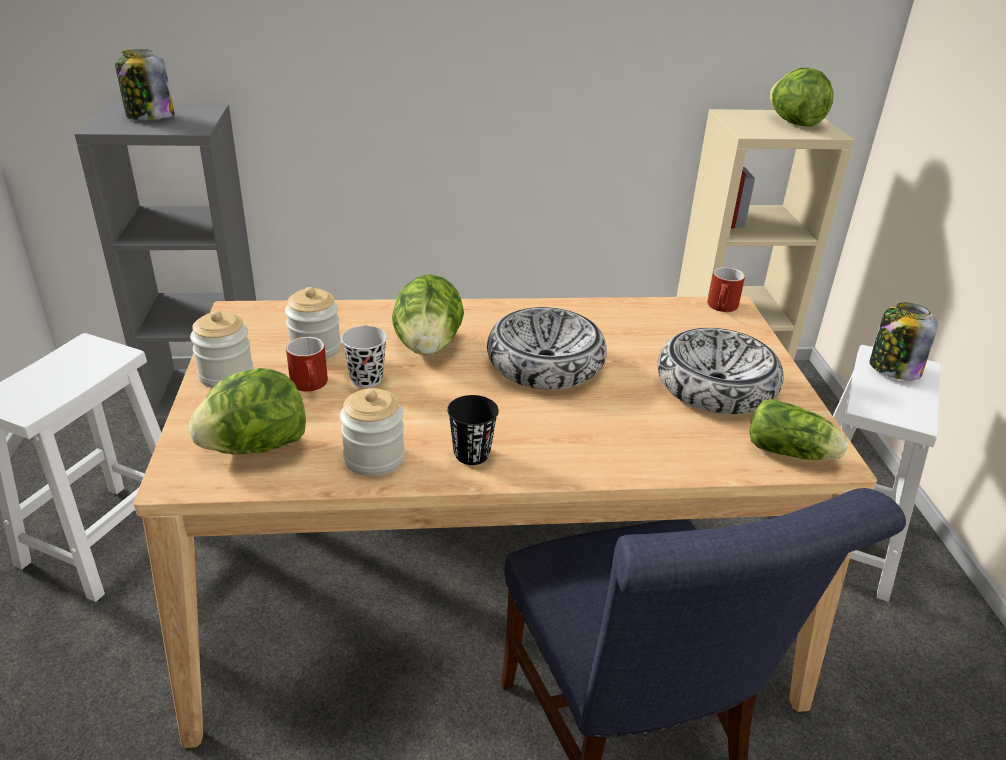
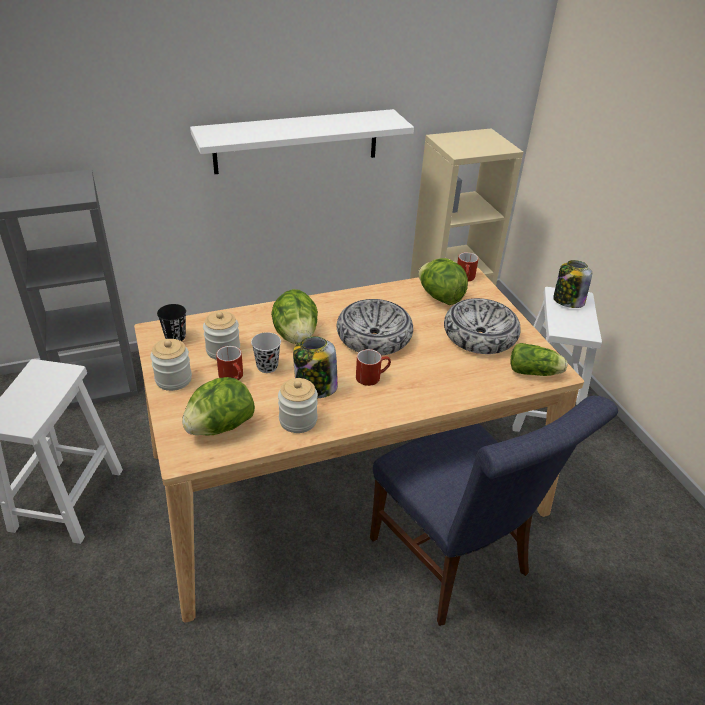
camera: 15 degrees left, 5 degrees up
(149, 117) = (40, 189): jar -> jar (315, 388)
(472, 454) = (355, 406): black cup -> black cup (175, 337)
(514, 98) = (296, 141): none -> white shelf
(518, 416) = (372, 376): none -> red mug
(794, 123) = (483, 141): lettuce -> lettuce (440, 297)

